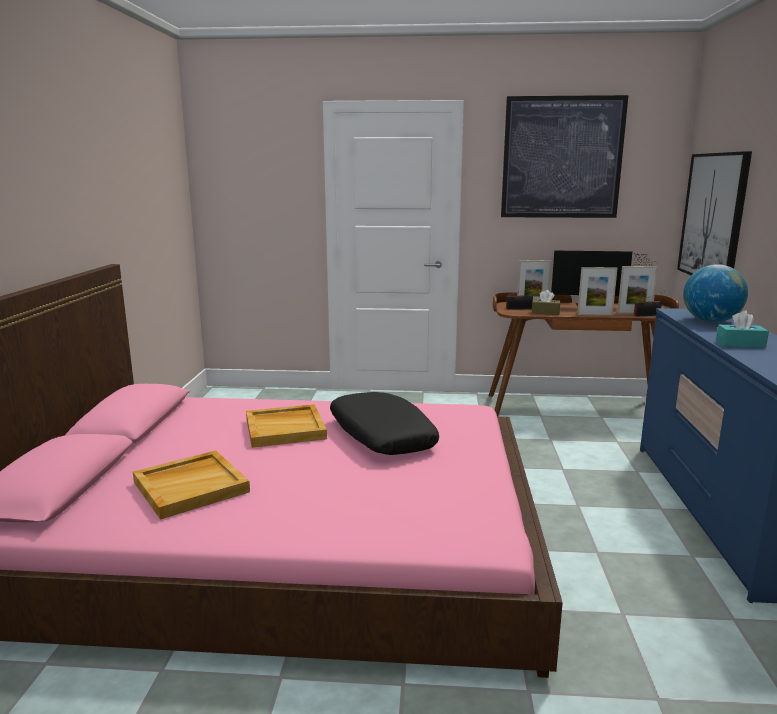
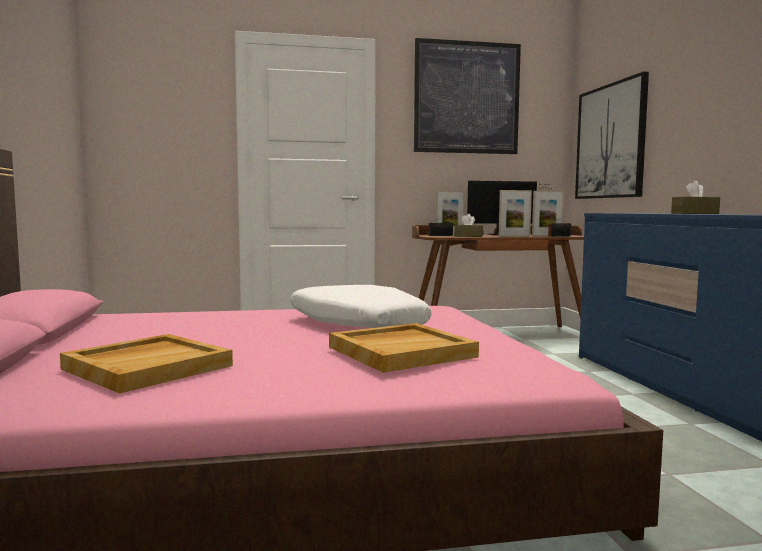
camera: 15 degrees left, 10 degrees down
(286, 428) = (240, 325): beige tray -> beige tray (401, 351)
(380, 436) = (356, 324): black pillow -> white pillow
(710, 321) = (644, 213): globe -> none
(740, 344) = (694, 213): turquoise tissue box -> brown tissue box

